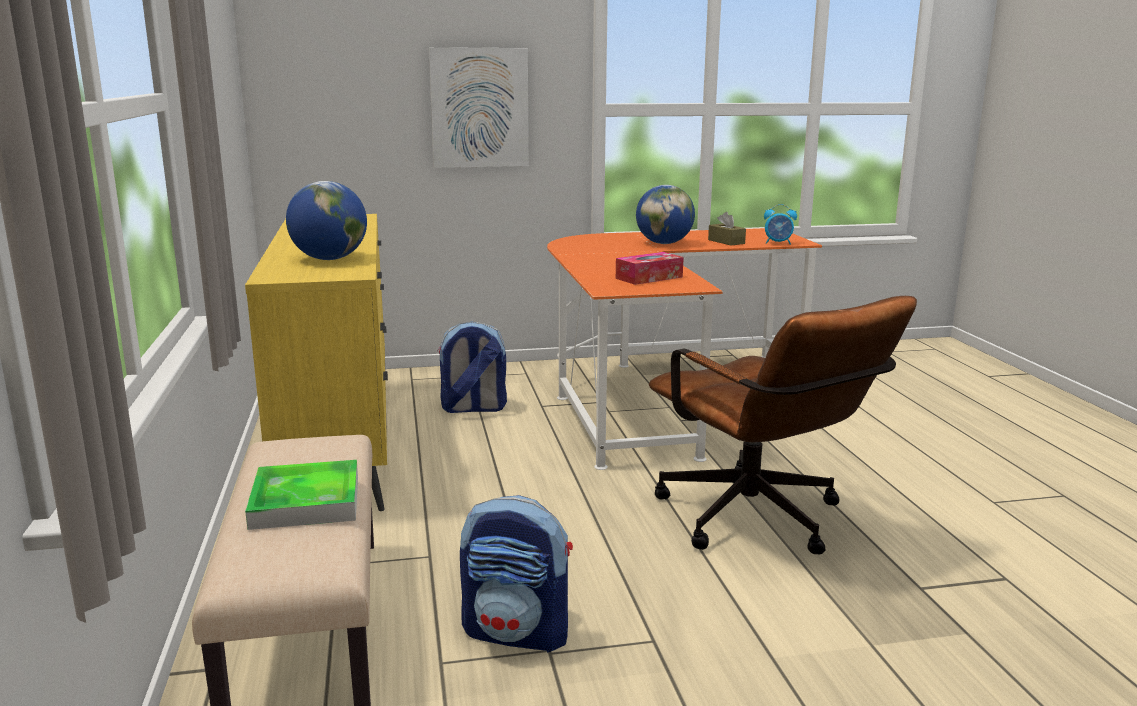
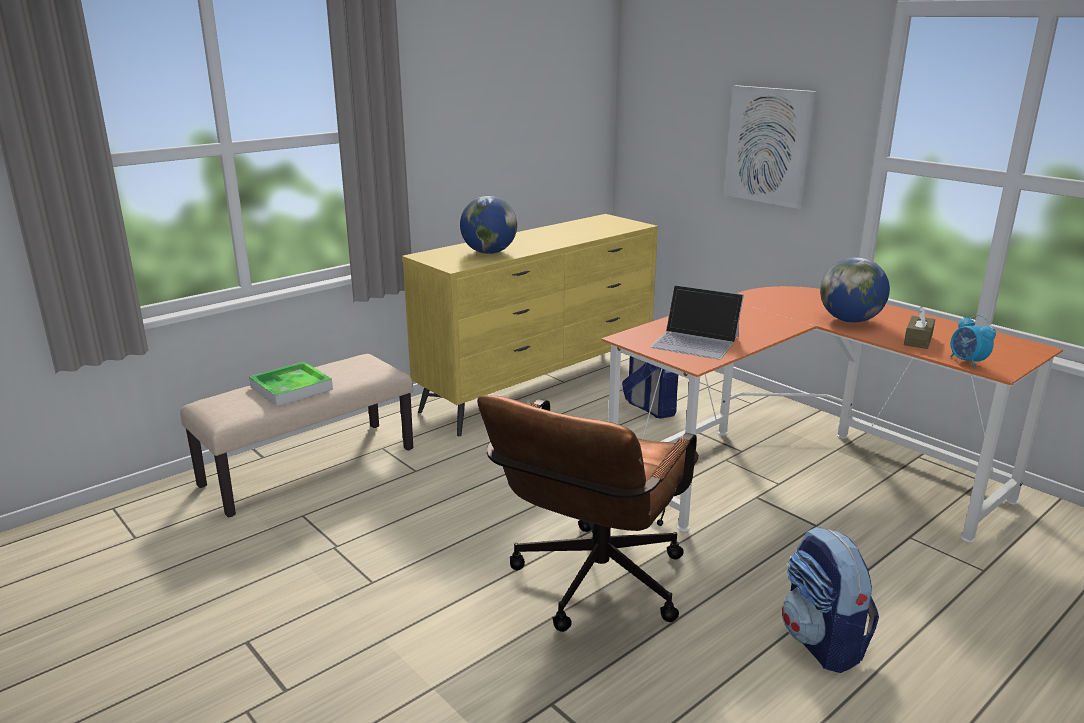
camera: 60 degrees right, 5 degrees up
(518, 632) = (349, 529): backpack -> backpack (822, 642)
(649, 278) = (696, 341): tissue box -> laptop

